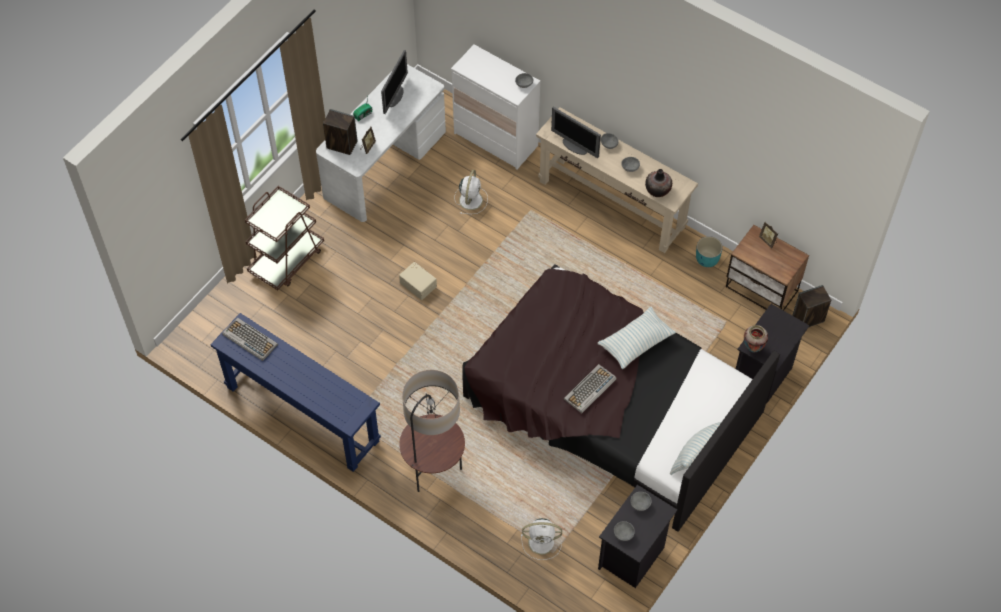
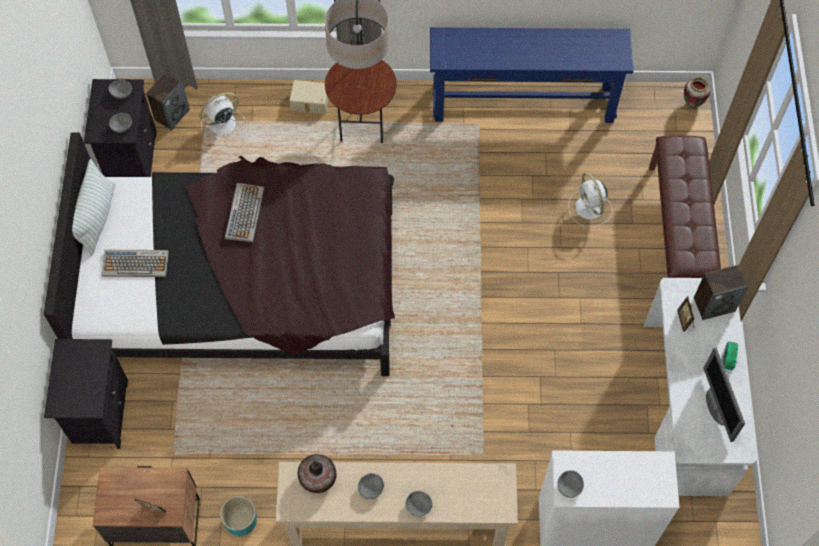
camera: 145 degrees right, 5 degrees up
(249, 339) = (599, 52): keyboard -> keyboard (136, 263)
(287, 260) = (678, 232): brown cart -> brown bench
(418, 284) = (528, 290): beige storage box -> beige storage box (310, 102)
(471, 199) = (557, 424): white fan -> white fan (589, 209)
(575, 146) = (457, 475): monitor -> none
(636, 343) = (229, 291): pillow -> none
(752, 348) = (94, 349): vase -> vase (692, 104)
(808, 318) = (82, 517): speaker -> speaker (172, 114)

